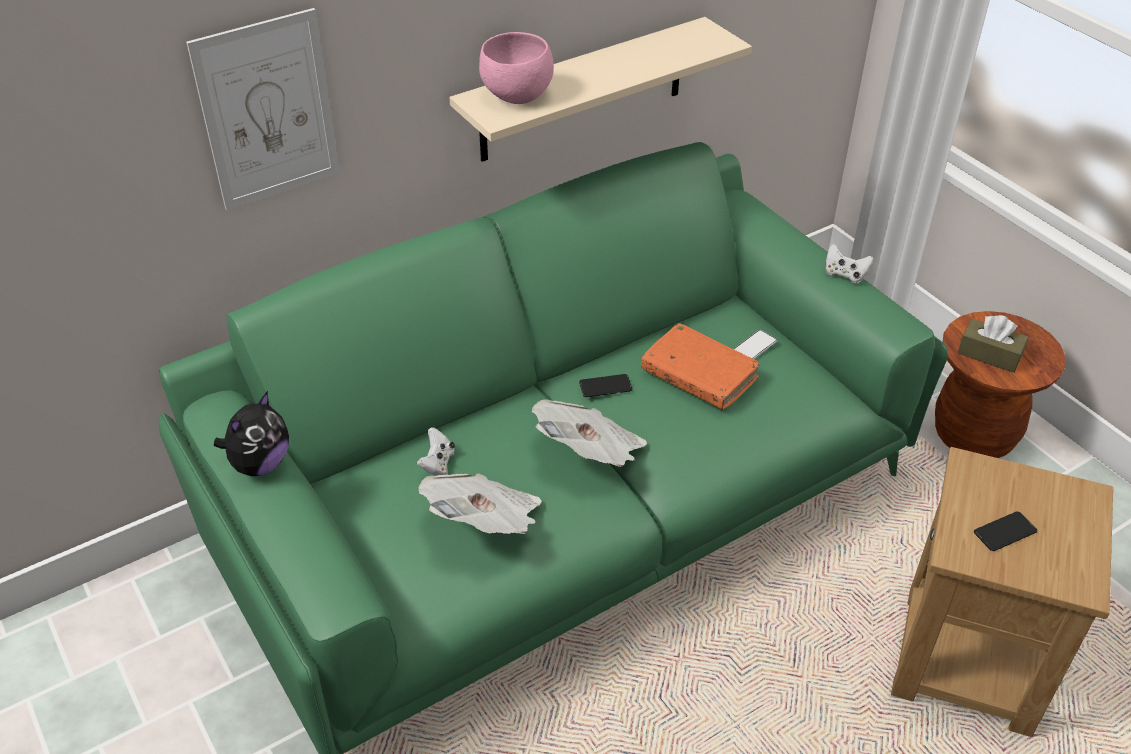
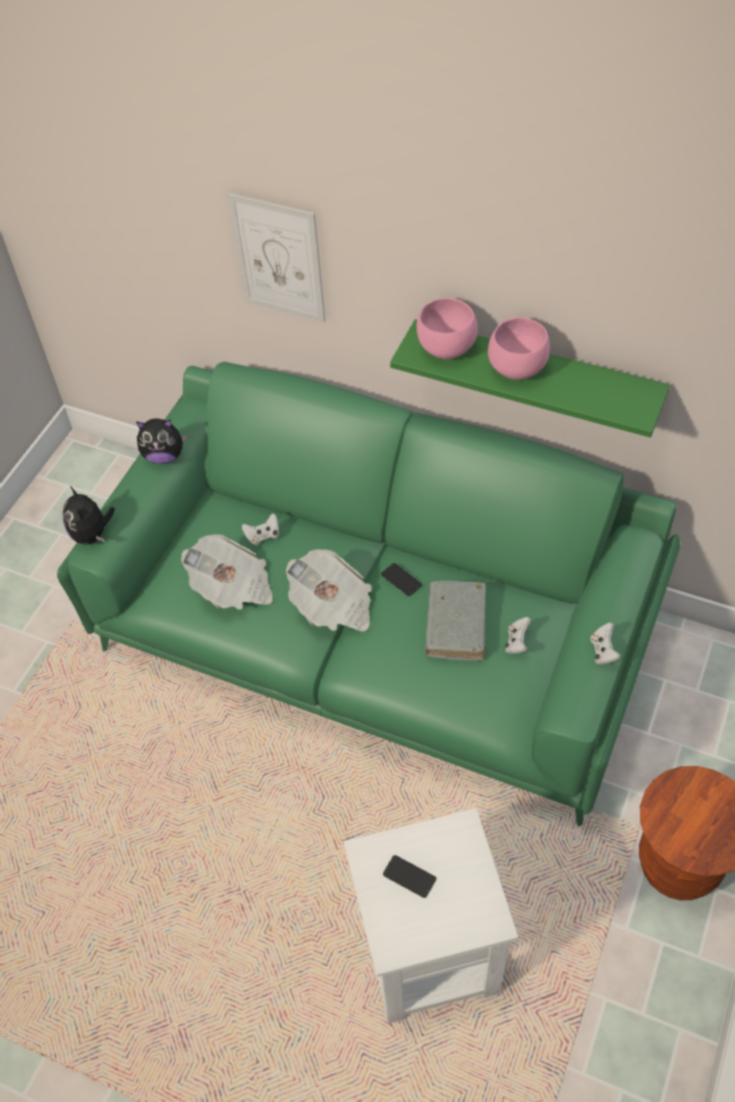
camera: 60 degrees right, 10 degrees up
(306, 591) = (92, 535): none -> plush toy
(583, 90) = (536, 375): beige shelf -> green shelf
(593, 73) = (515, 369): none -> pink bowl
(699, 375) = (456, 625): orange book -> grey book
(754, 347) = (516, 642): phone -> white game controller
(967, 662) = (427, 953): brown side table -> white side table
(989, 354) = (680, 810): brown tissue box -> none

